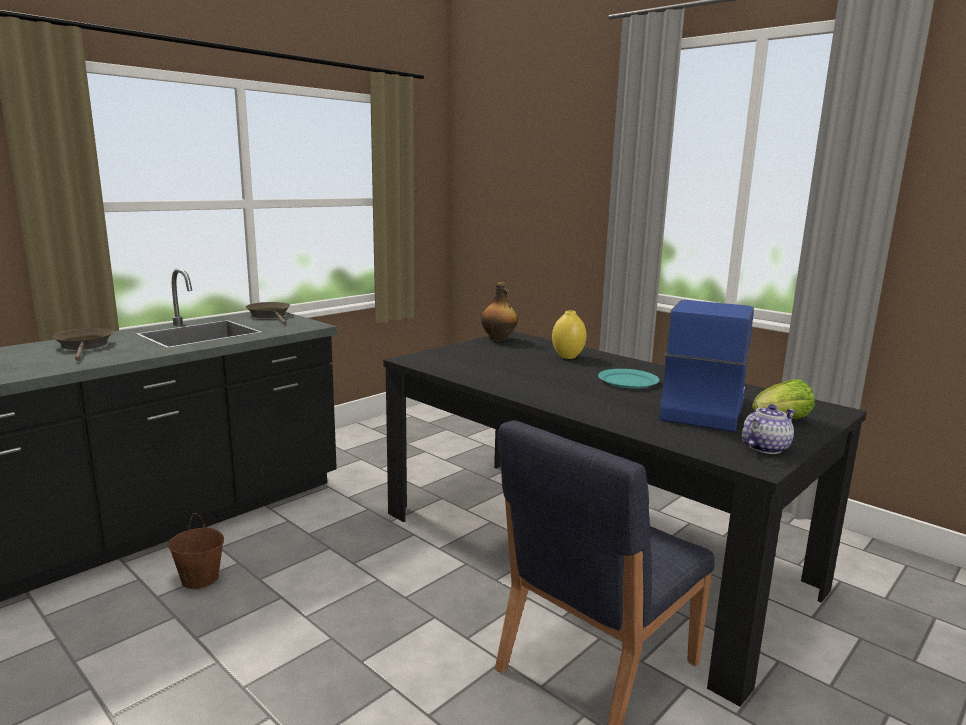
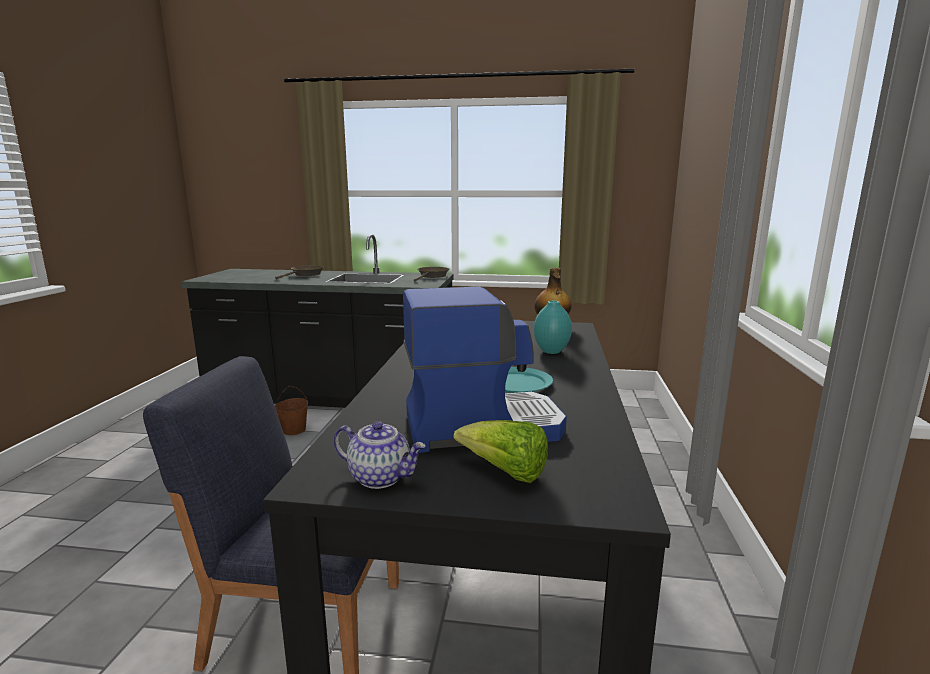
camera: 55 degrees right, 0 degrees up
(568, 357) = (552, 351): yellow vase -> turquoise vase

